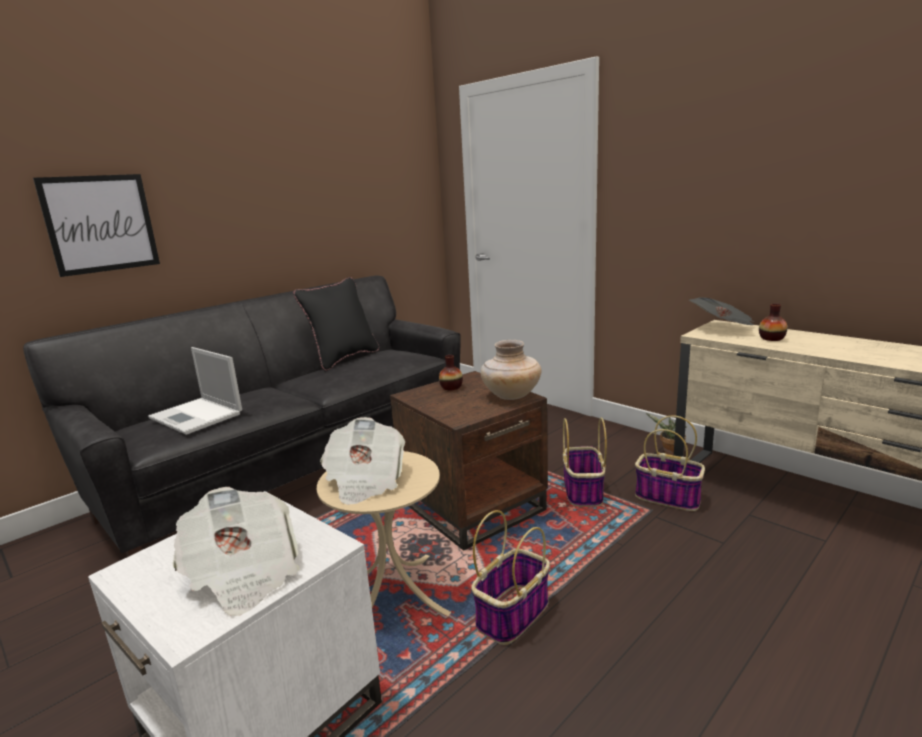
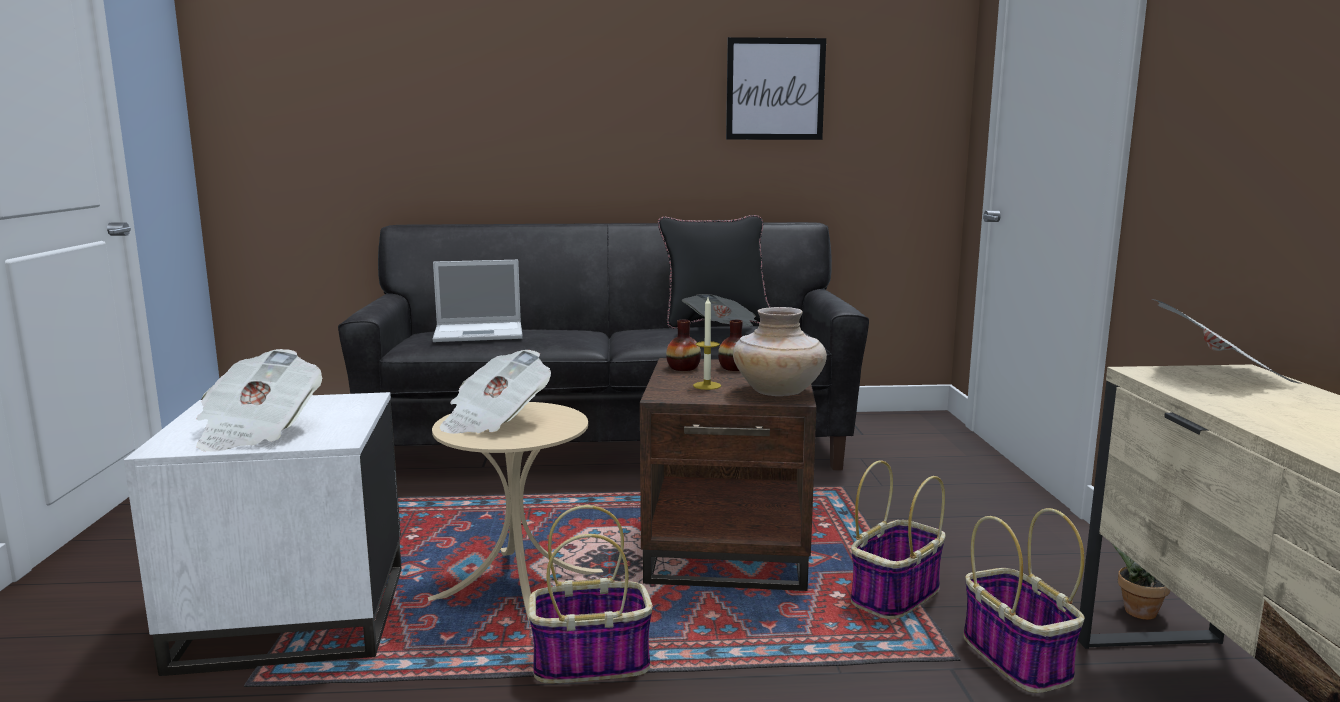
camera: 40 degrees right, 5 degrees down
(100, 224) = (478, 115): picture -> picture (775, 89)
(197, 416) = (480, 333): laptop -> laptop turned 90 degrees counterclockwise
(373, 364) = (722, 332): none -> newspaper
(465, 404) = (707, 385): none -> candle
(771, 338) = (1269, 405): vase -> vase (683, 368)

